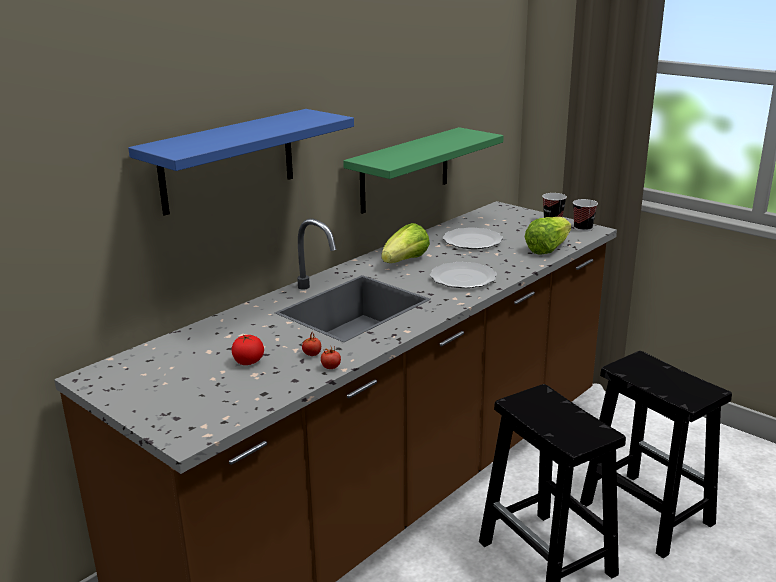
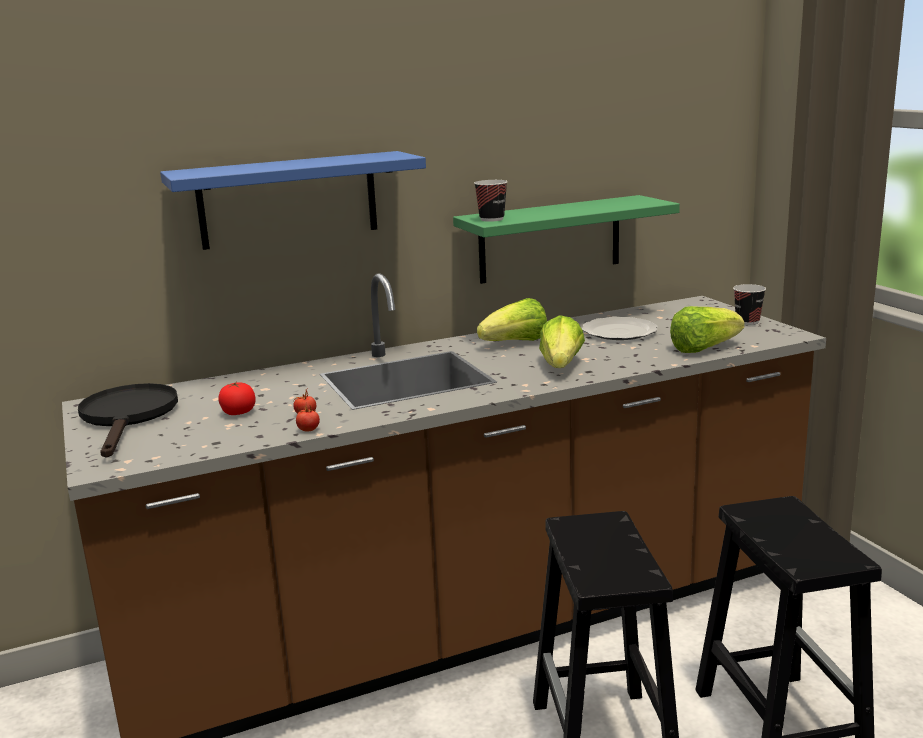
camera: 25 degrees right, 5 degrees down
(147, 383) = (128, 417): none -> black frying pan
(463, 278) = (561, 366): plate -> lettuce
(583, 228) = (779, 332): cup -> cup (491, 219)

